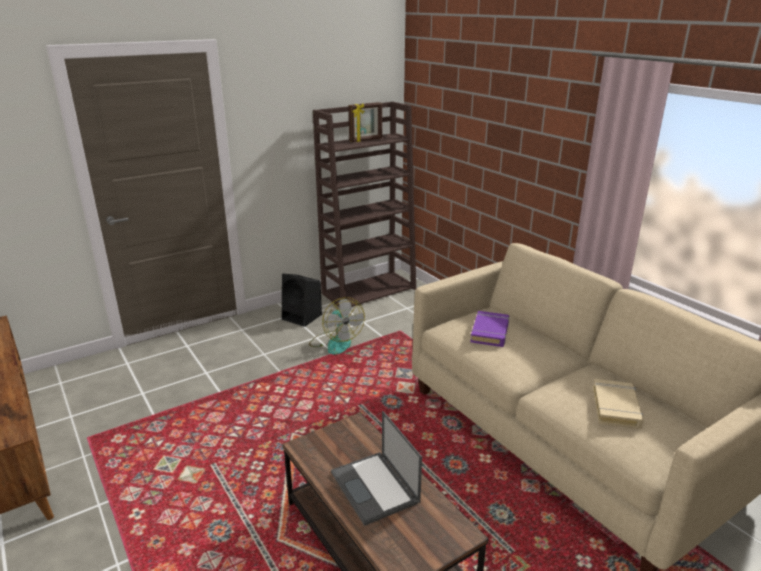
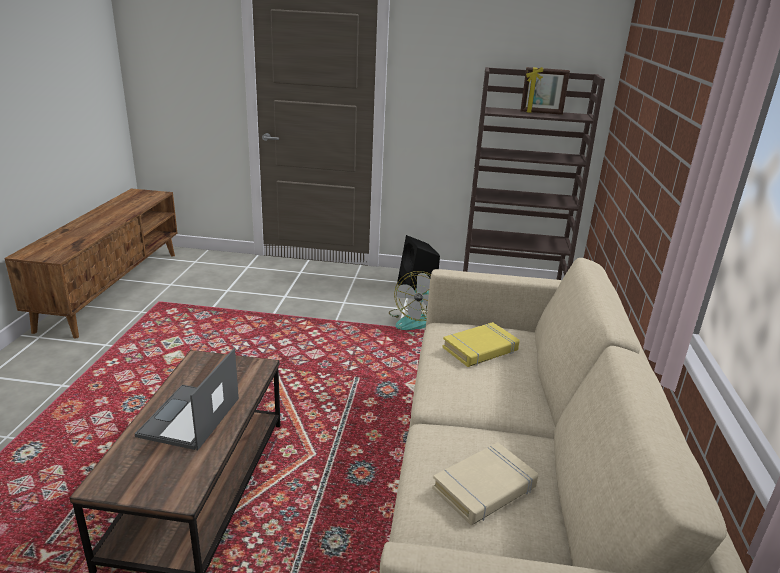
camera: 40 degrees right, 0 degrees up
(490, 332) = (480, 349): purple book -> yellow book

